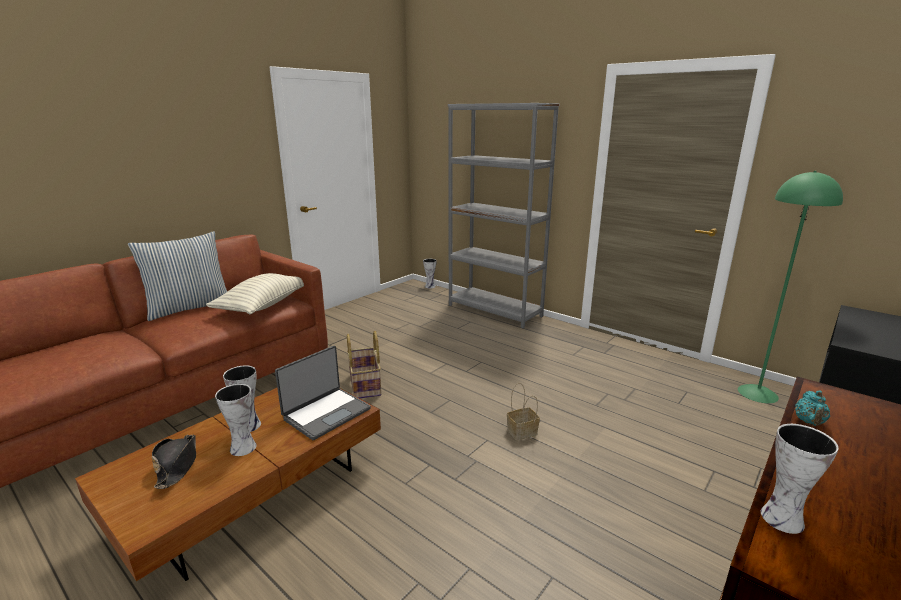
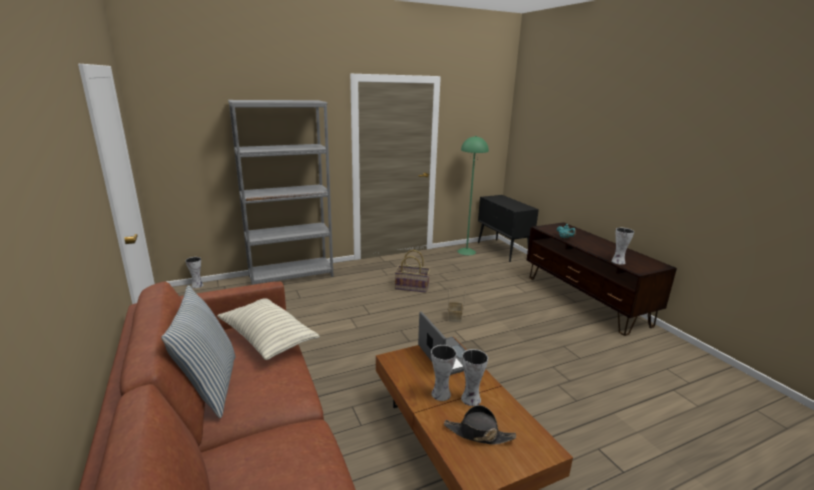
camera: 65 degrees left, 0 degrees up
(366, 385) = (346, 359): basket -> basket (412, 287)

